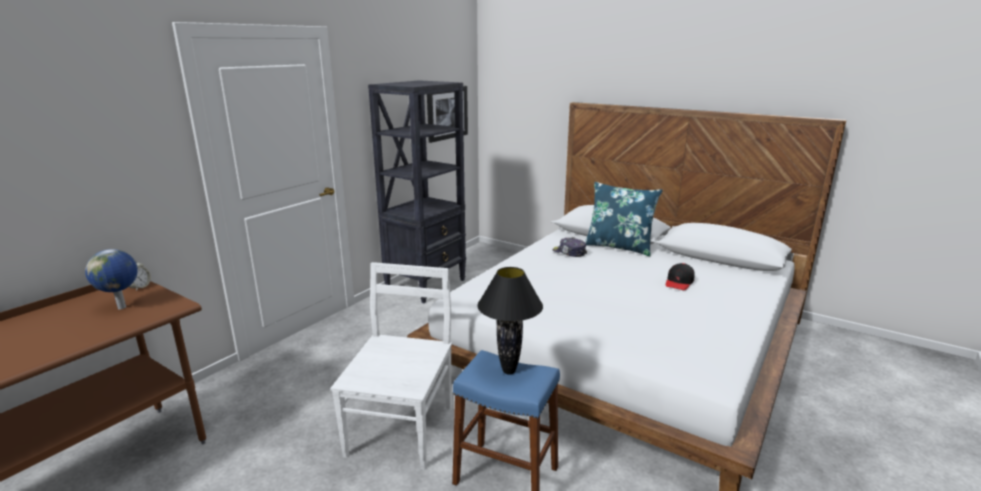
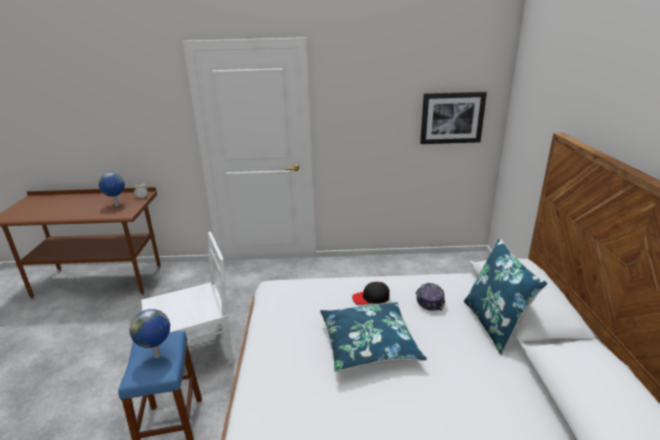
camera: 55 degrees right, 5 degrees up
(426, 285) = (378, 267): black bookcase -> none
(509, 371) = (157, 356): black table lamp -> globe
(594, 287) = (369, 344): none -> blue pillow
(679, 282) = (452, 401): black cap -> black cap (371, 298)

